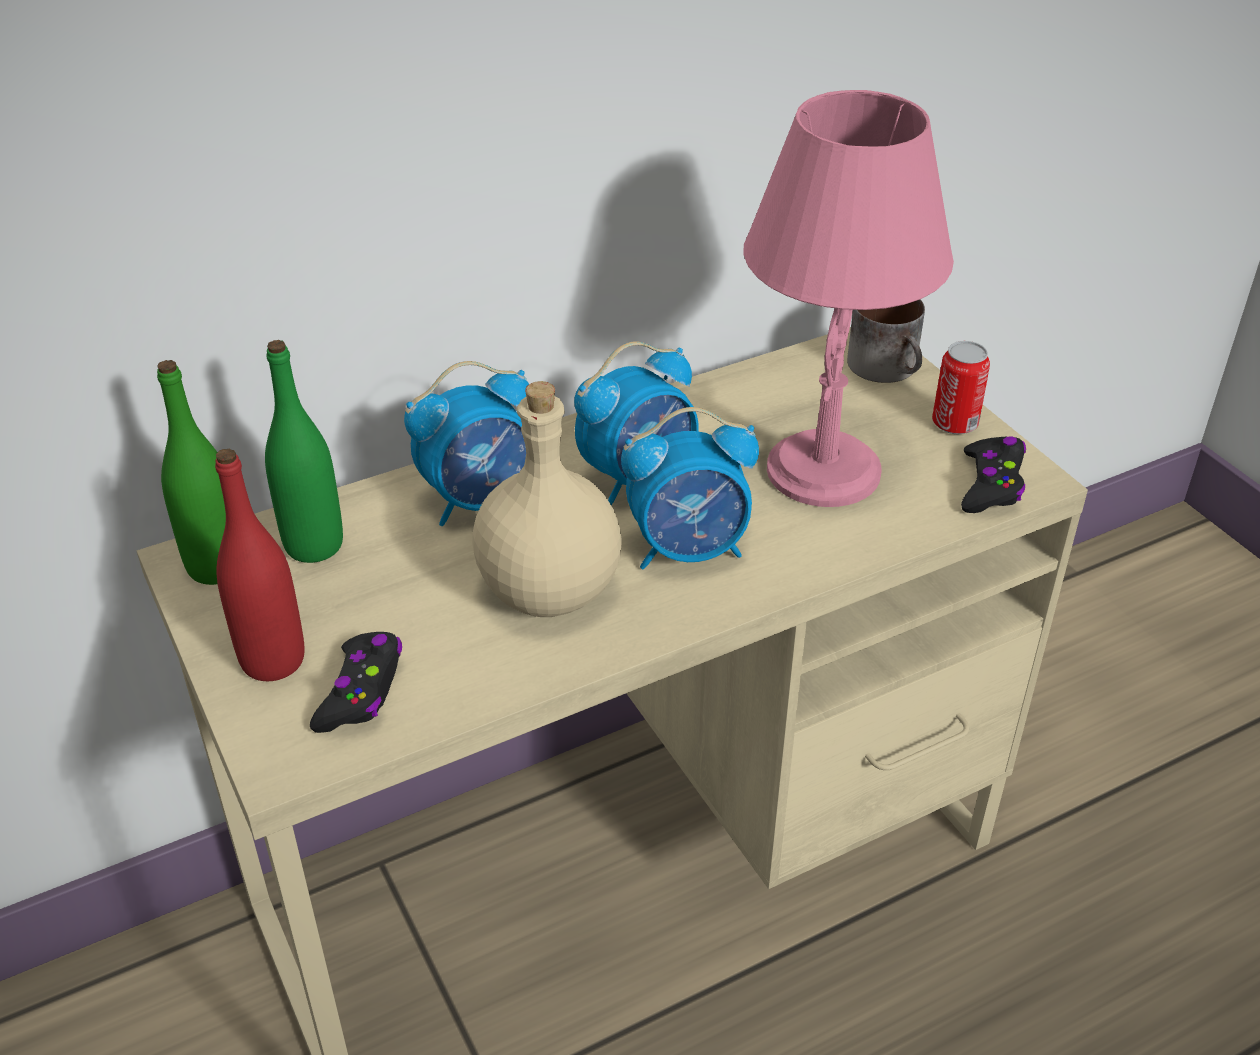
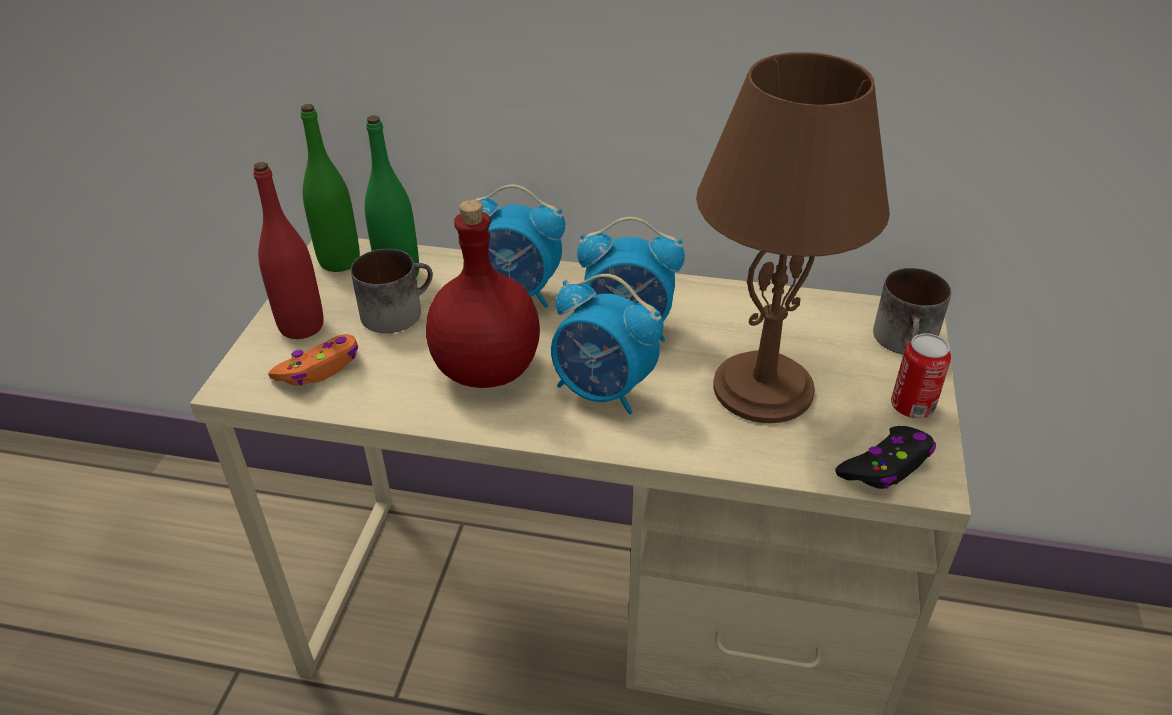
camera: 40 degrees right, 0 degrees up
(361, 691) = (320, 369): black game controller -> orange game controller
(367, 584) = (397, 310): none -> mug
(550, 593) = (486, 371): beige bottle -> red bottle
(822, 469) = (763, 387): pink table lamp -> brown table lamp

